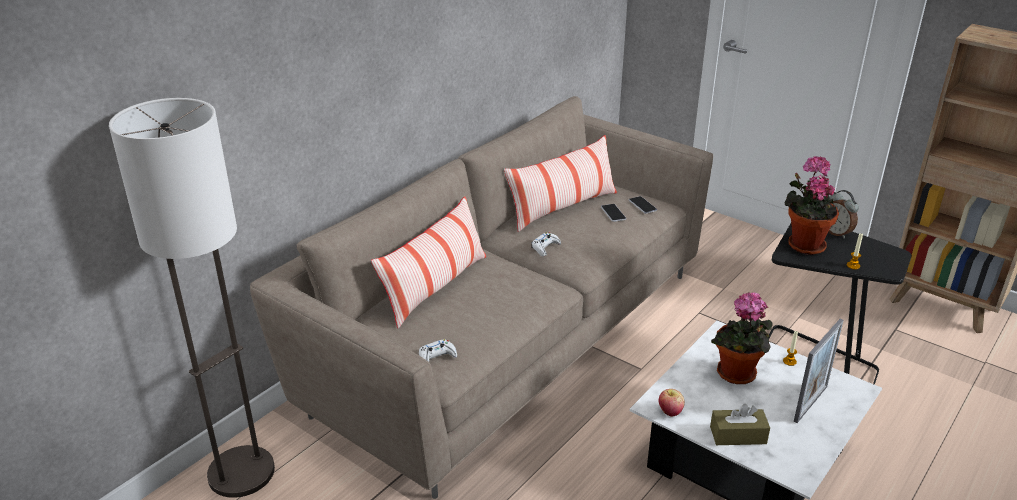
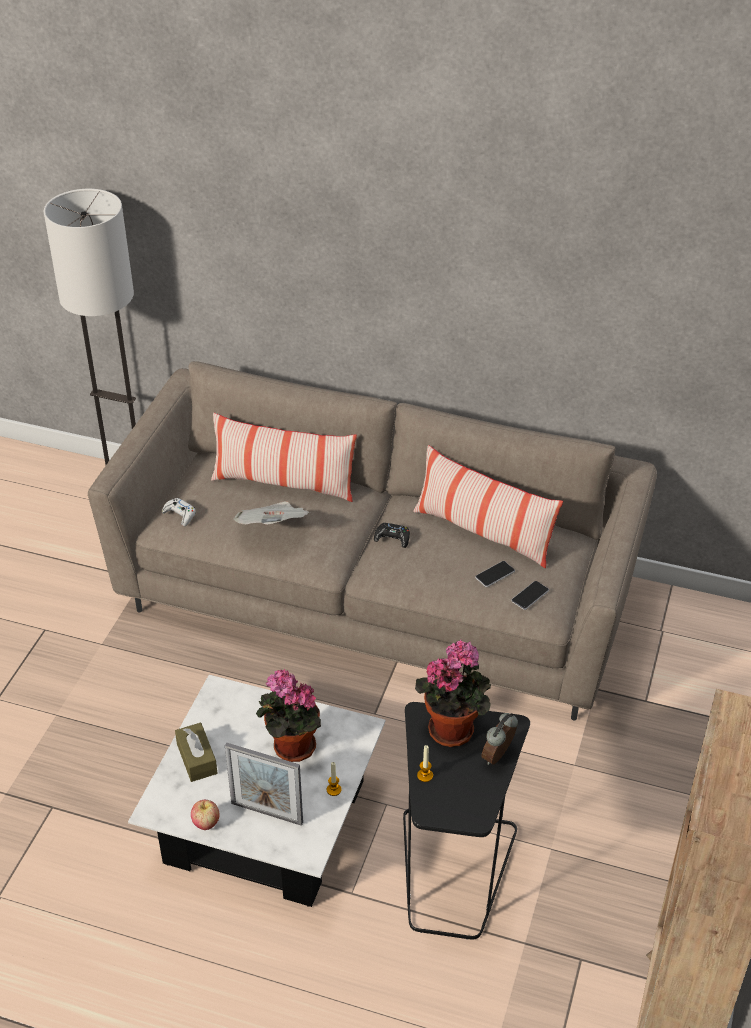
camera: 70 degrees right, 10 degrees up
(495, 304) = (273, 529): none -> newspaper
(545, 247) = (392, 538): white game controller -> black game controller
(670, 412) = (213, 704): apple -> apple (206, 823)

